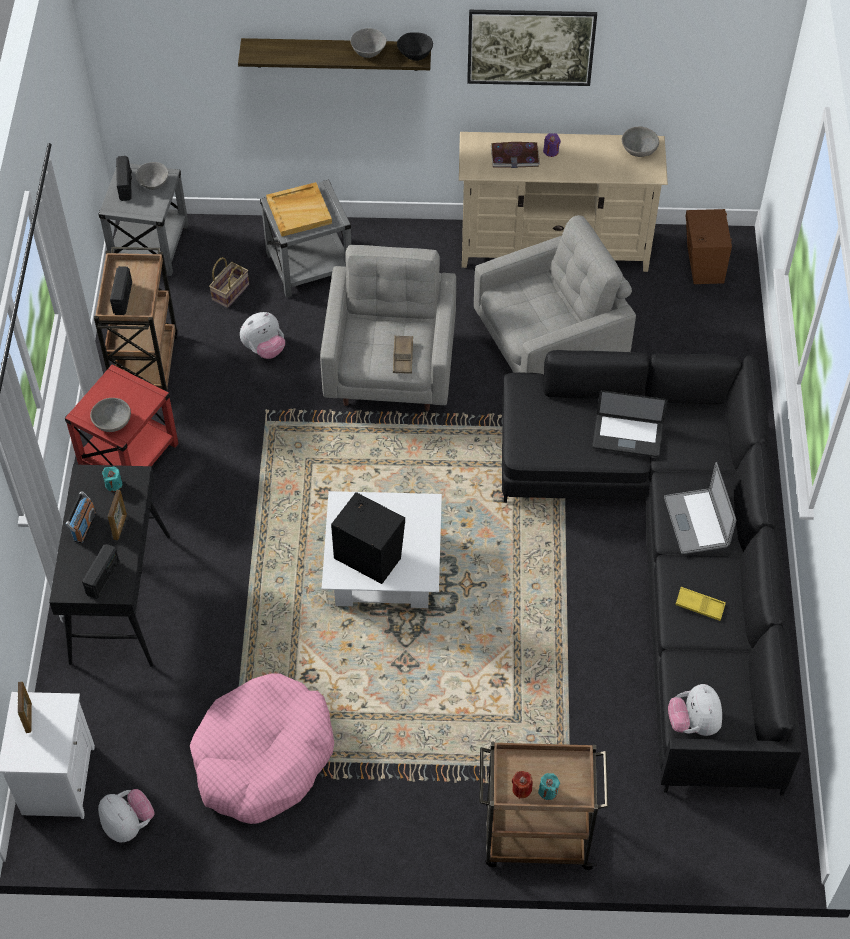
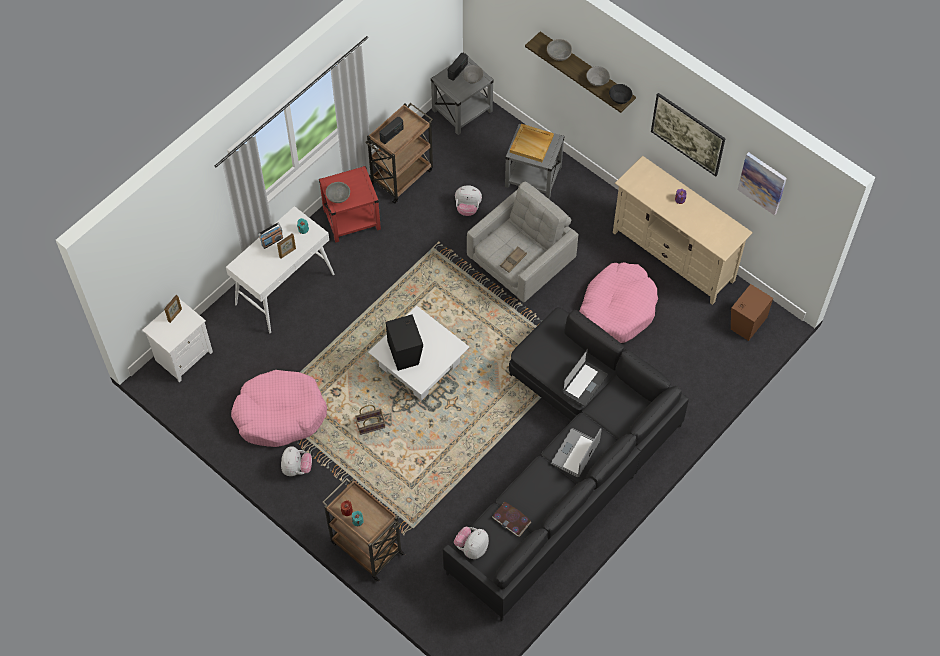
camera: 40 degrees right, 5 degrees up
(103, 578) = (258, 272): radio -> none
(120, 598) = (285, 289): black console table -> white console table
(128, 824) = (195, 399): plush toy -> plush toy (296, 468)
(230, 291) = (480, 164): basket -> basket (371, 424)
(515, 156) = (657, 189): book -> book (511, 519)
(551, 345) = (617, 309): grey armchair -> pink dog bed
(627, 436) = (585, 384): laptop -> laptop turned 105 degrees counterclockwise
(639, 150) = (729, 231): grey bowl -> grey bowl (559, 55)
(669, 46) = (762, 182): none -> picture
(699, 606) = (533, 495): yellow tray -> none

